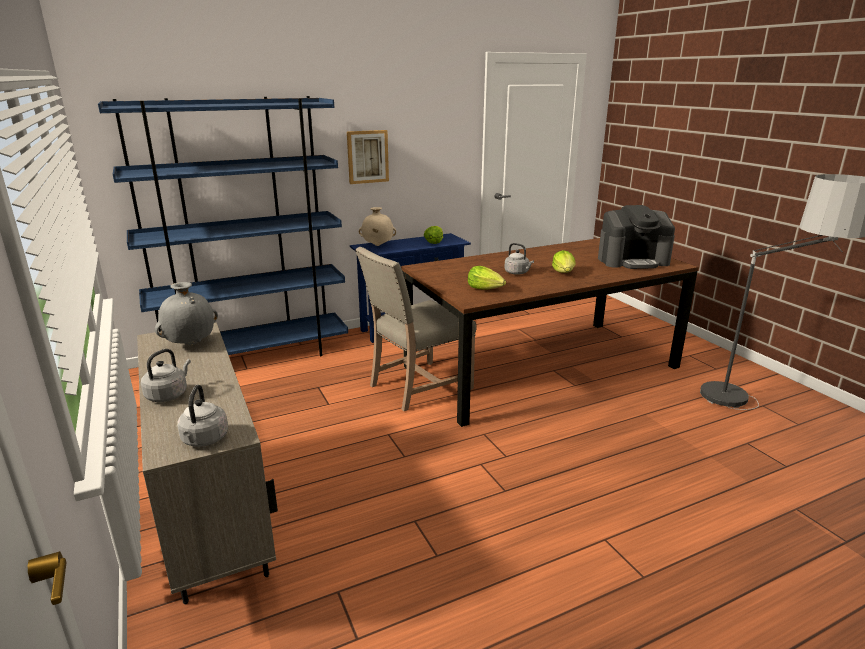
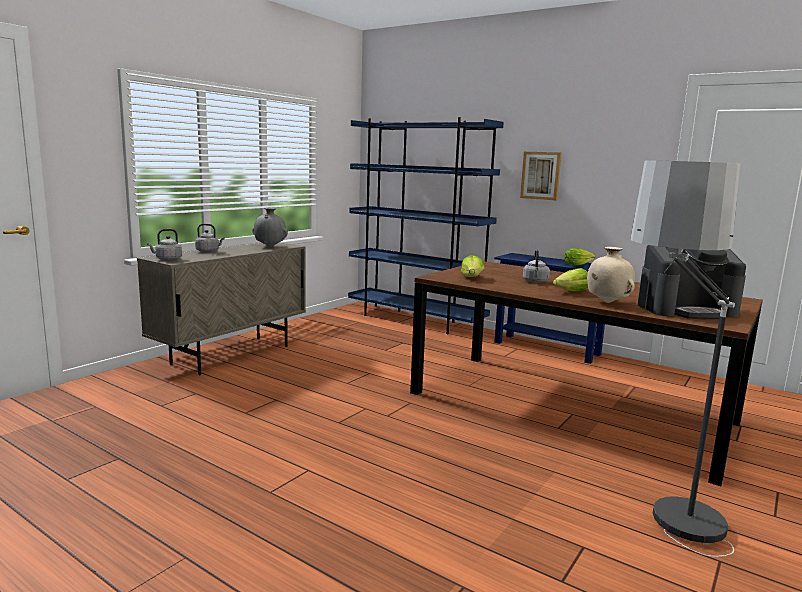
camera: 60 degrees right, 10 degrees down
(377, 245) = (526, 256): beige vase -> beige vase (607, 302)
(417, 387) = (449, 368): beige chair -> none
(633, 260) = (686, 309): coffee machine -> coffee machine turned 60 degrees counterclockwise

